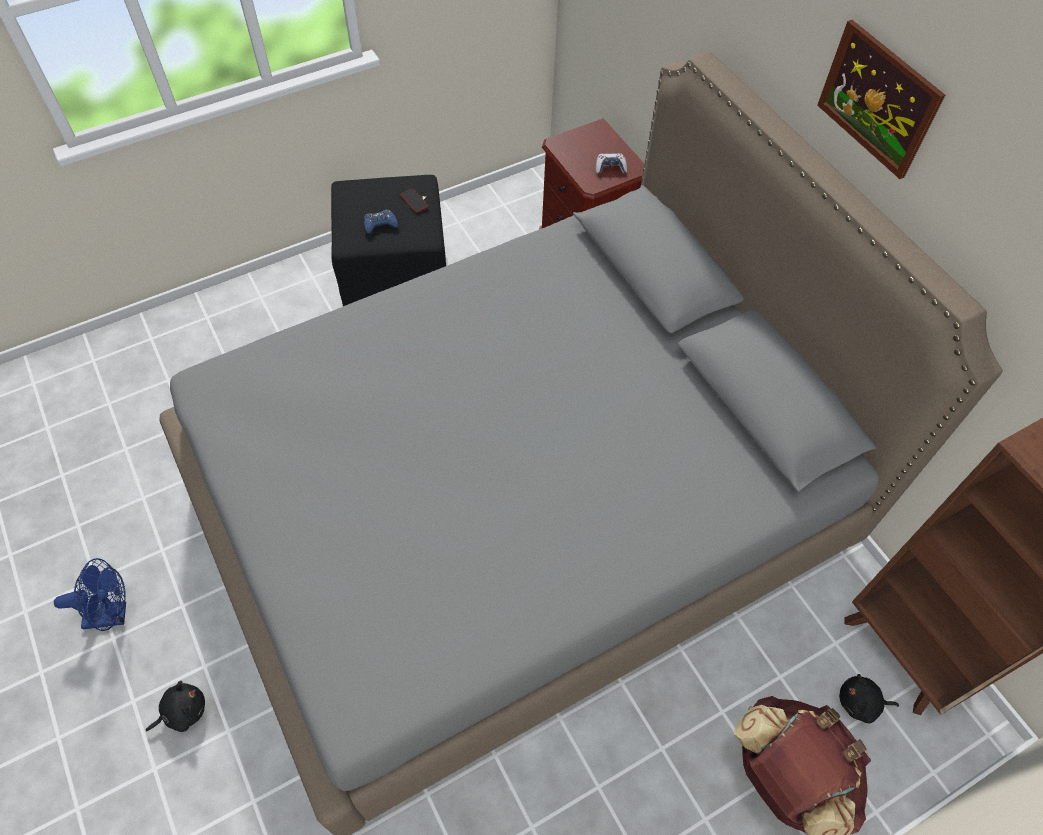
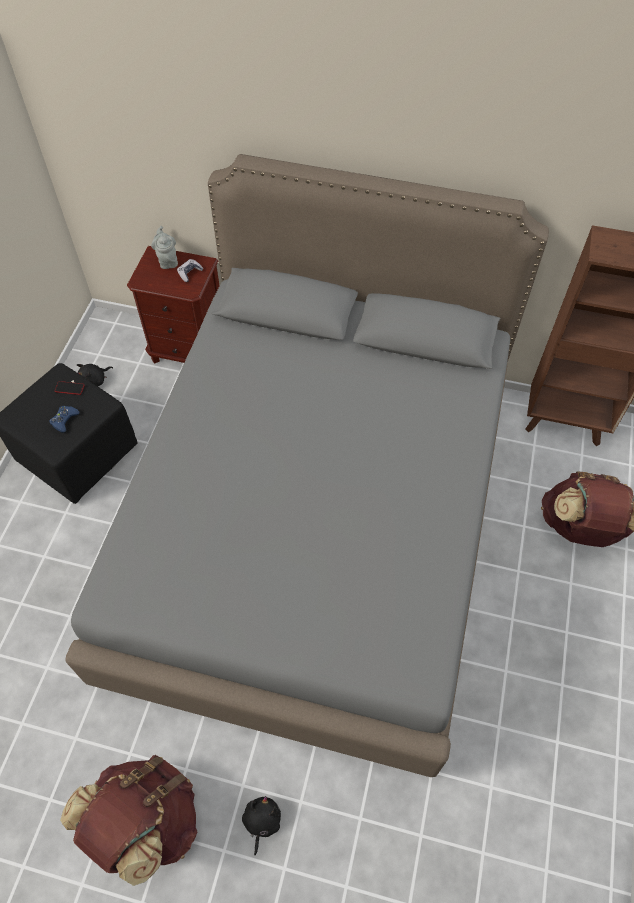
camera: 45 degrees left, 0 degrees up
(112, 614) = (146, 821): blue fan -> brown backpack
(604, 142) = (167, 260): none -> grey teapot
(860, 703) = (572, 463): black plush toy -> black plush toy (95, 380)
(878, 99) = (391, 121): picture -> none

